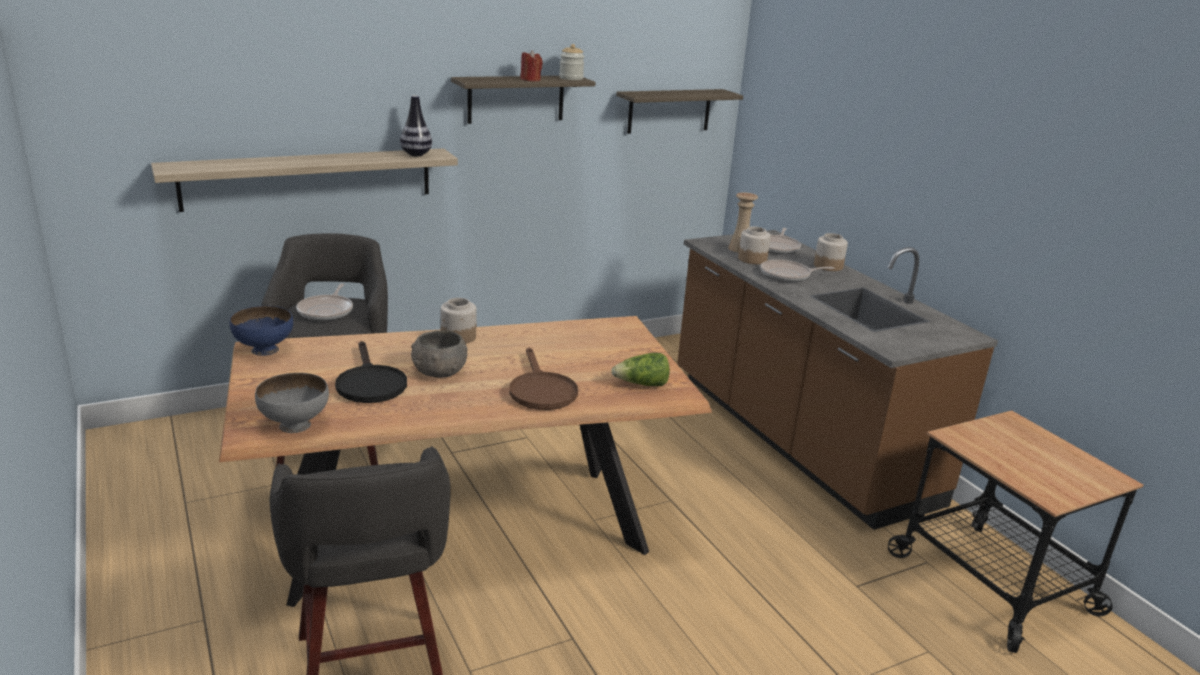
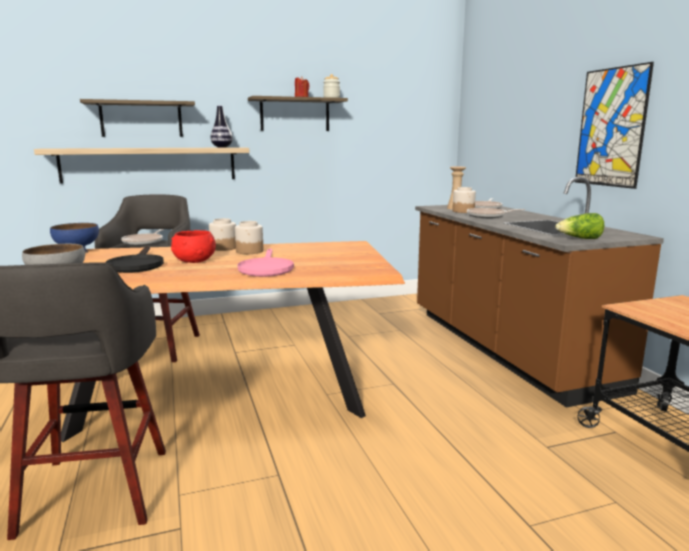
camera: 10 degrees right, 10 degrees down
(439, 372) = (194, 261): grey bowl -> red bowl
(541, 390) = (266, 268): brown frying pan -> pink frying pan
(642, 384) = (350, 267): lettuce -> lettuce (579, 239)
(669, 111) = (407, 127): shelf -> shelf (141, 119)
(828, 266) = (522, 213): jar -> jar (250, 251)
(950, 187) = (611, 127): none -> picture

